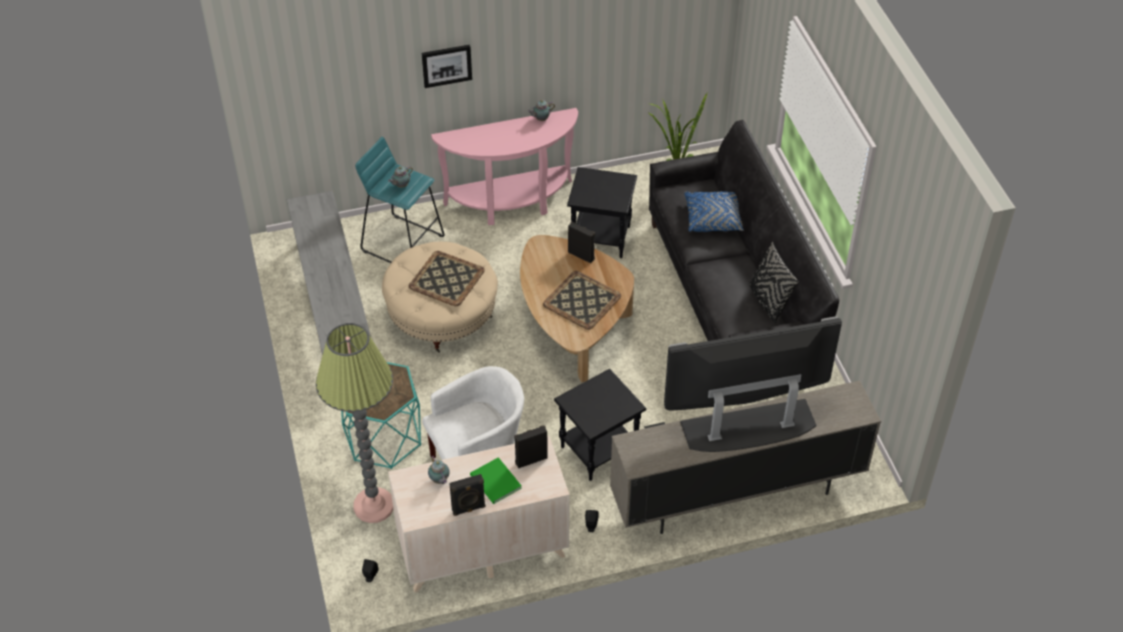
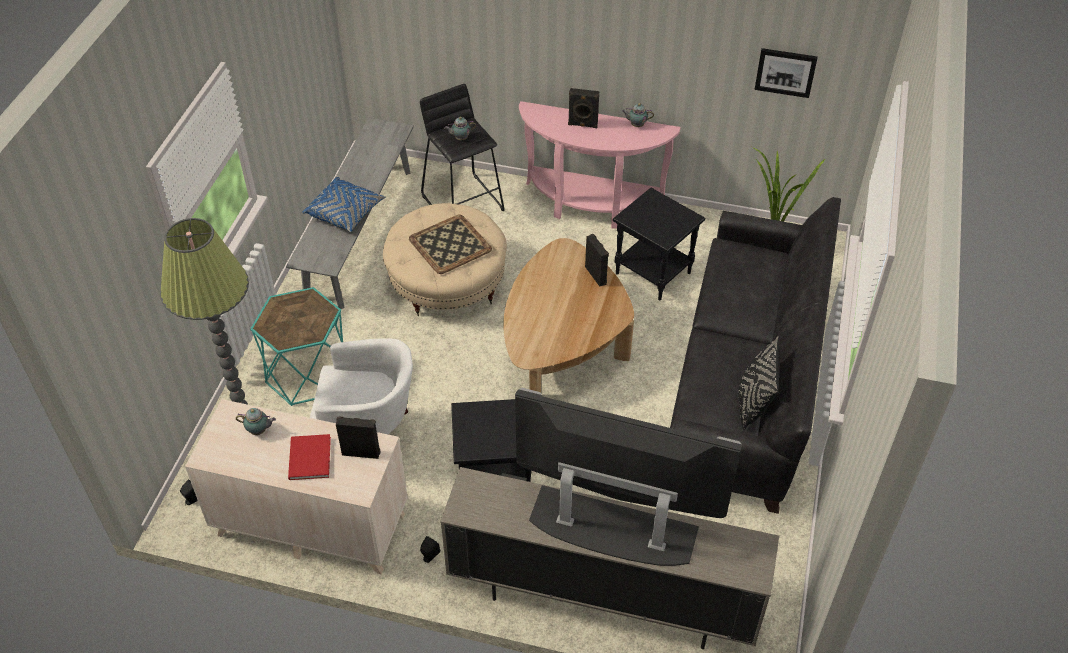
camera: 30 degrees right, 0 degrees up
(403, 243) = (463, 202): turquoise stool -> black stool
(439, 480) = (259, 431): teapot -> teapot turned 90 degrees counterclockwise
(446, 65) = (544, 29): picture -> picture (785, 72)
(468, 509) = (262, 473): black speaker -> black speaker (582, 125)
(495, 483) = (308, 459): green book -> red book
(582, 300) = (563, 319): tray -> none
(713, 218) = (754, 292): blue pillow -> blue pillow (345, 212)

